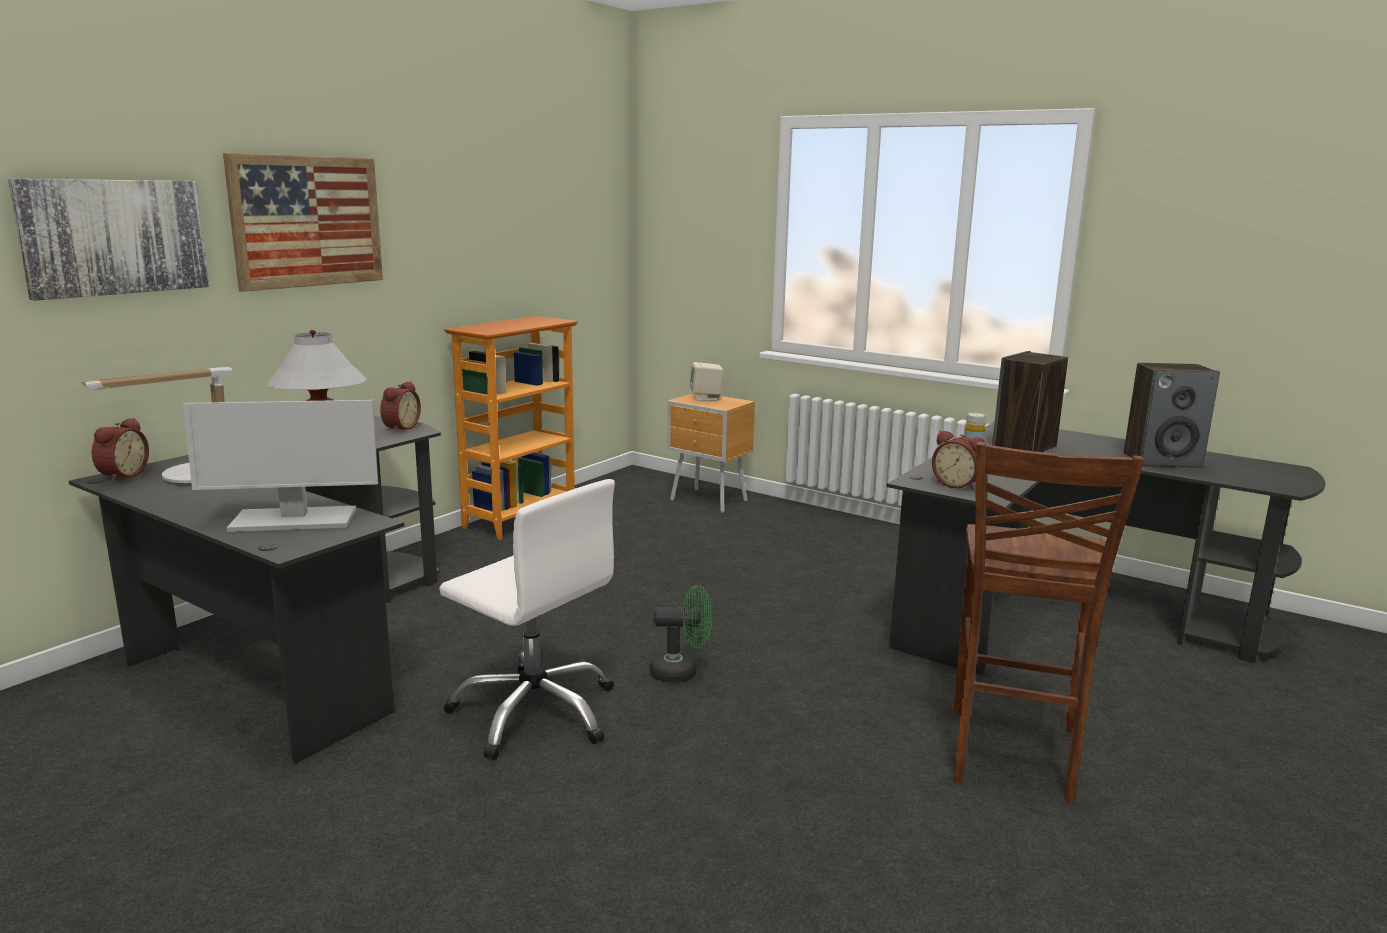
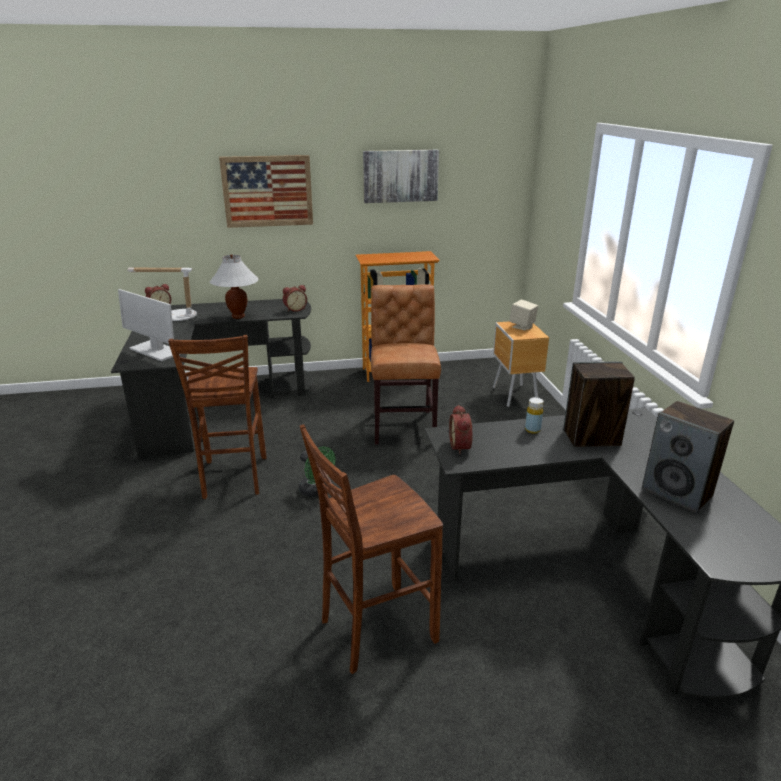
camera: 45 degrees right, 10 degrees up
(114, 237) = (165, 199): picture -> picture (400, 176)
(535, 712) = (233, 478): white office chair -> brown stool
(644, 567) = (403, 425): none -> brown chair

